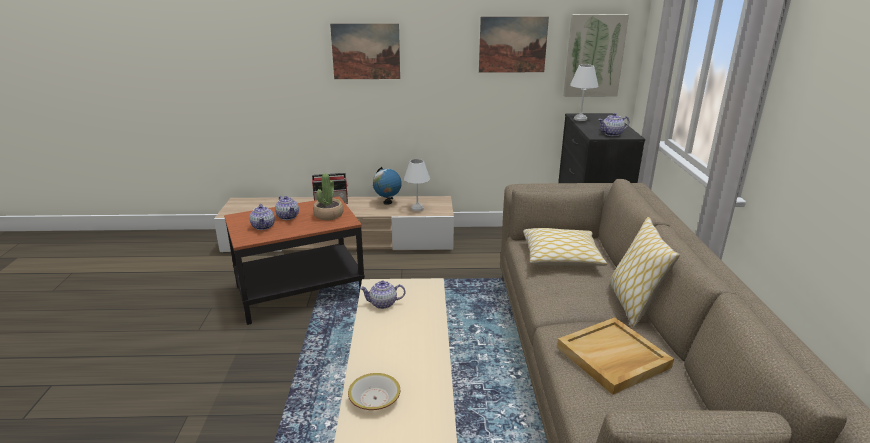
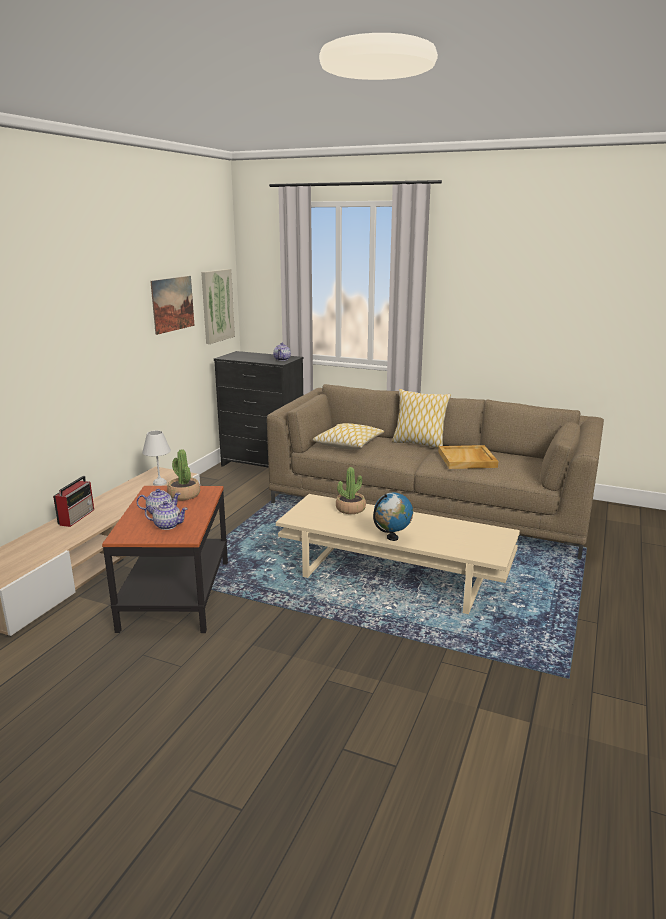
camera: 65 degrees left, 5 degrees down
(366, 51) = (70, 331): picture -> none
(375, 399) = (439, 541): bowl -> none
(383, 304) = (324, 520): teapot -> none
(387, 202) = (125, 492): globe -> globe (392, 538)
(422, 312) = (350, 509): none -> potted plant
(579, 119) = (235, 358): white table lamp -> none

